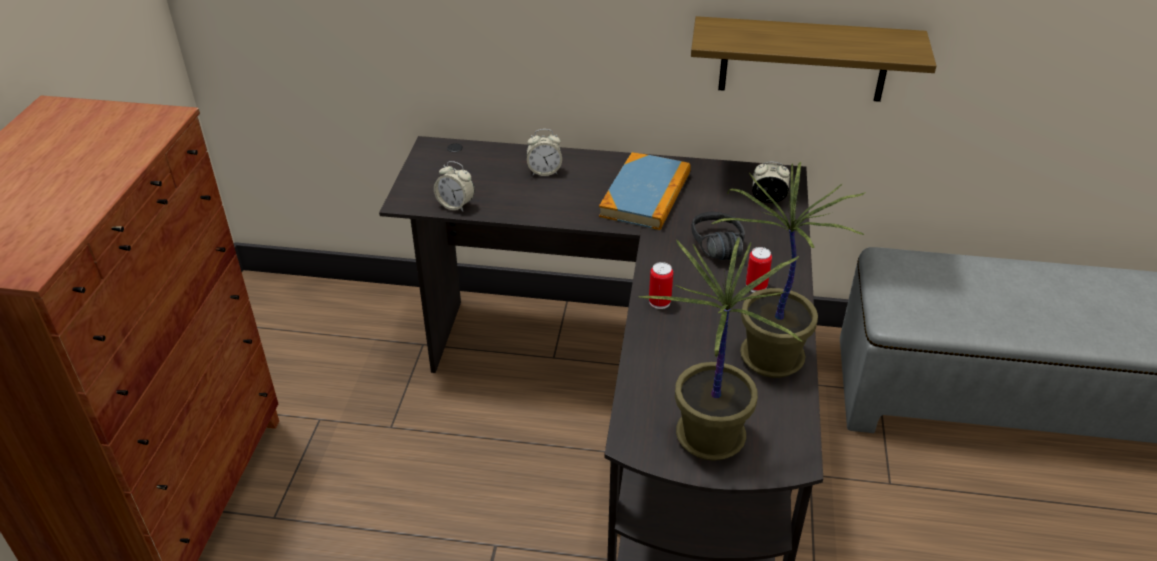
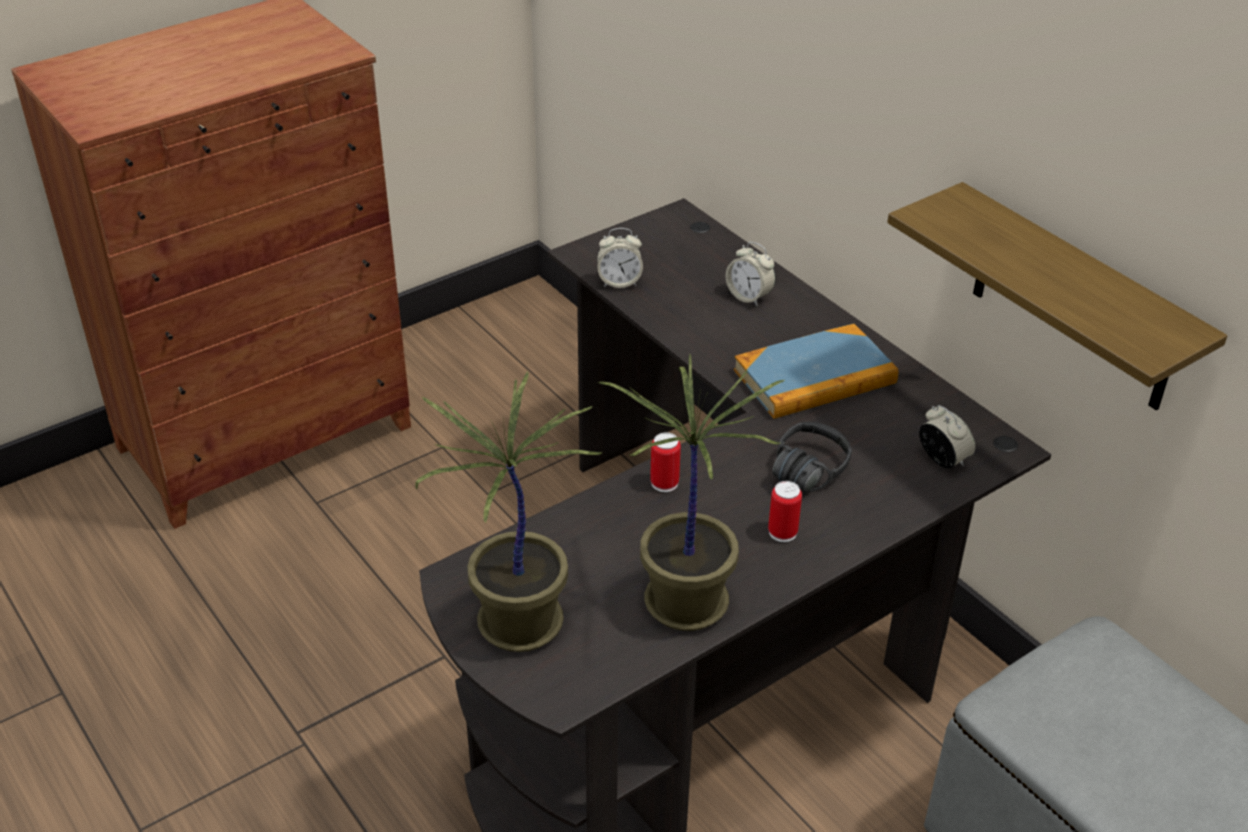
camera: 45 degrees right, 0 degrees up
(455, 205) = (619, 282): alarm clock -> alarm clock turned 75 degrees counterclockwise

